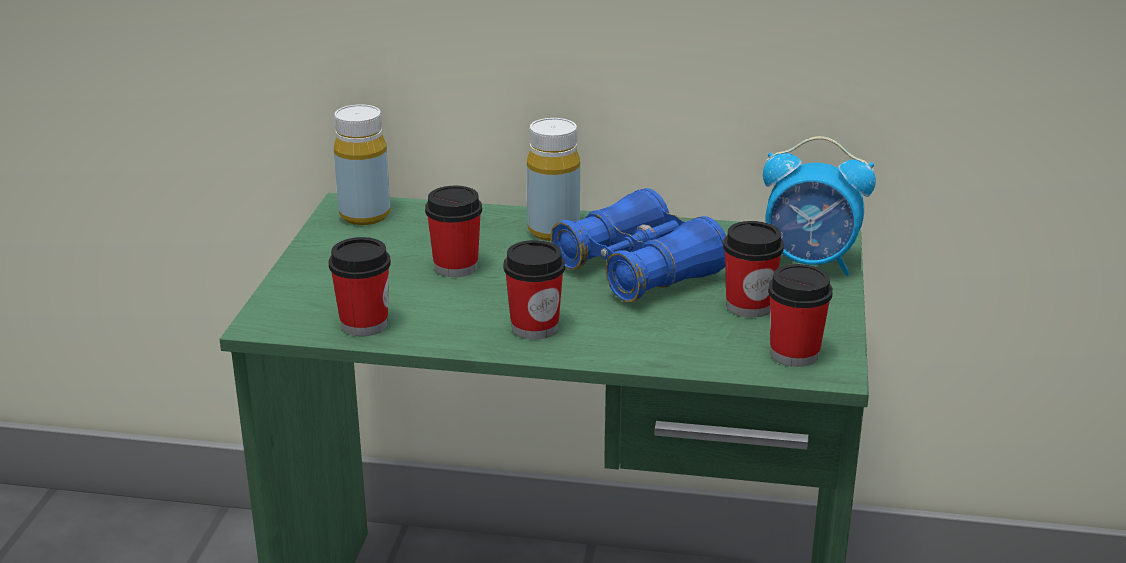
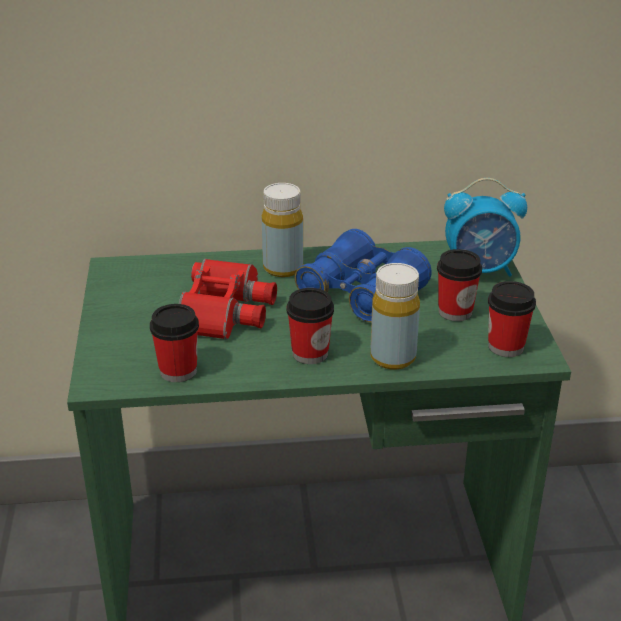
camera: 15 degrees left, 5 degrees up
(365, 215) = (131, 274): yellow bottle -> yellow bottle (393, 357)
(456, 267) = (224, 310): cup -> red binoculars

